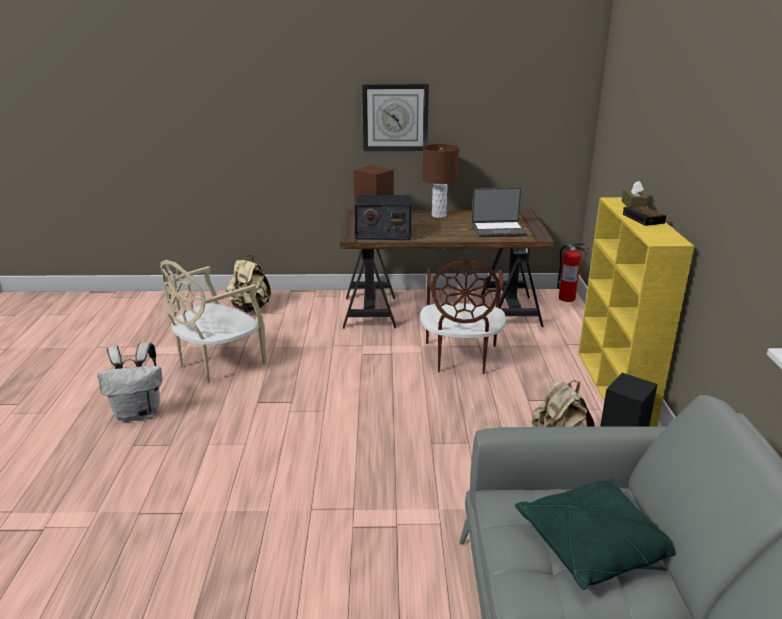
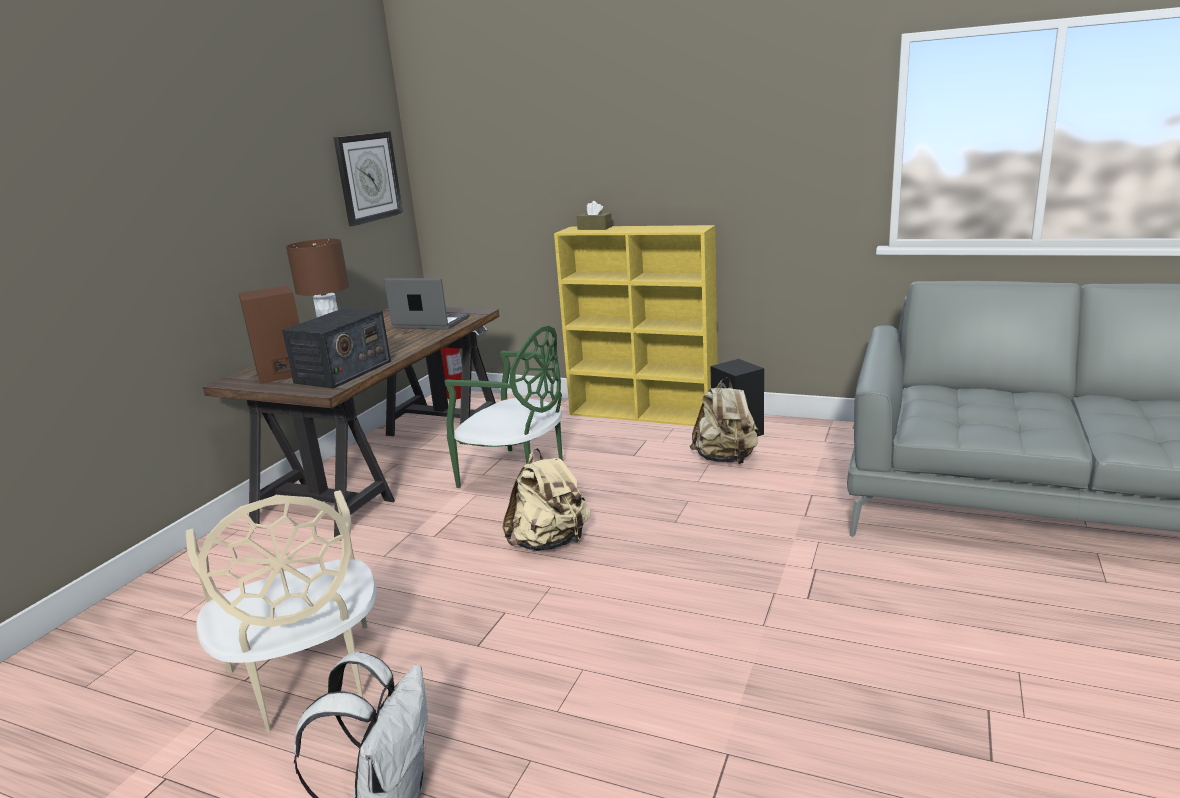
camera: 65 degrees left, 5 degrees down
(250, 308) = (148, 623): beige backpack -> beige backpack (550, 543)
(395, 117) = (225, 218): wall clock -> wall clock (368, 177)
(460, 358) = (516, 474): brown chair -> green chair
(498, 230) = (430, 323): laptop -> laptop turned 90 degrees counterclockwise
(593, 545) = (990, 406): green pillow -> none
(644, 219) = (635, 228): alarm clock -> none

